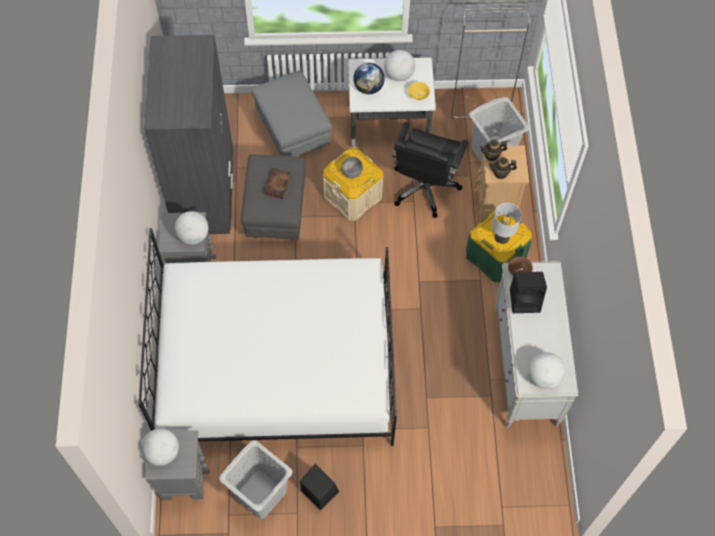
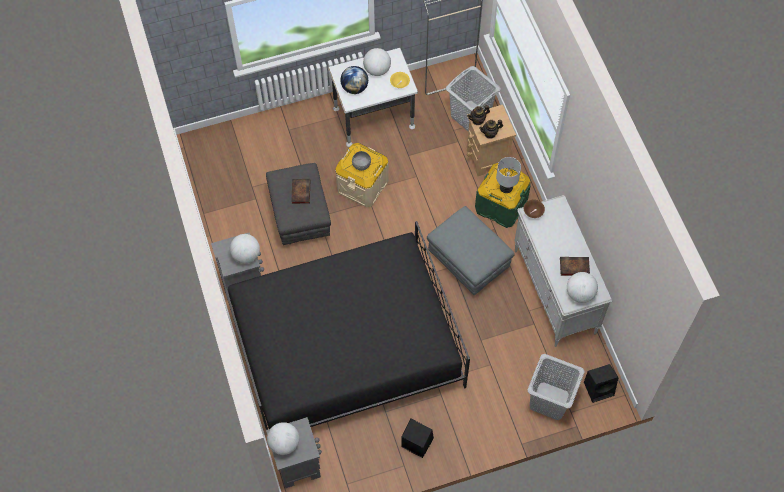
camera: 15 degrees left, 0 degrees up
(205, 191) = (231, 214): grey wardrobe -> none
(260, 494) = (368, 459): grey laundry basket -> grey laundry basket (550, 401)
(276, 365) = (345, 348): white bed -> black bed
(292, 132) = (291, 143): grey ottoman -> grey ottoman (467, 263)
(424, 187) = (422, 162): black office chair -> none
(525, 300) = (546, 234): black speaker -> black speaker (599, 388)
(545, 345) = (573, 267): none -> book

